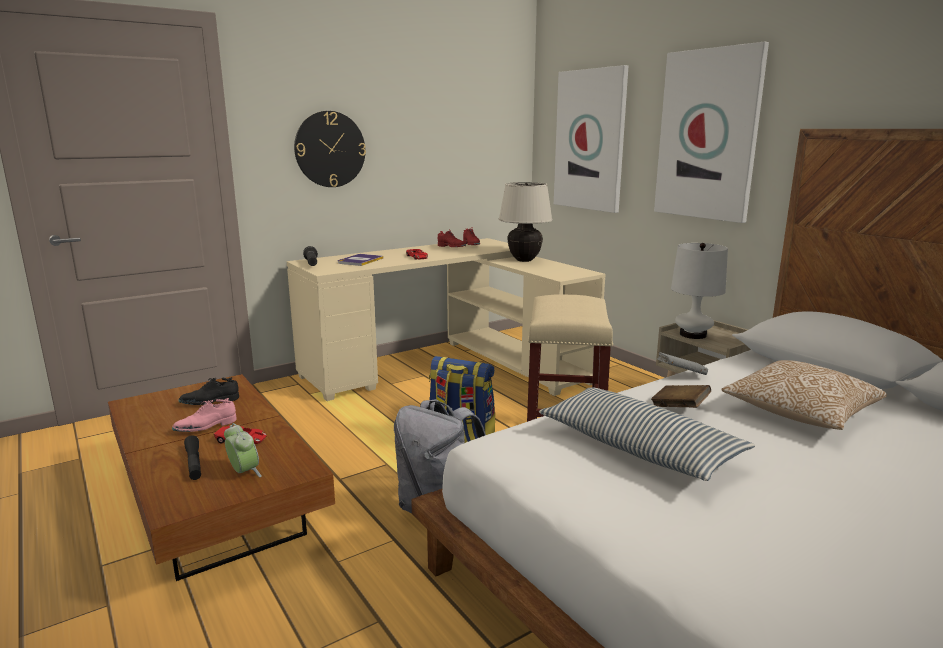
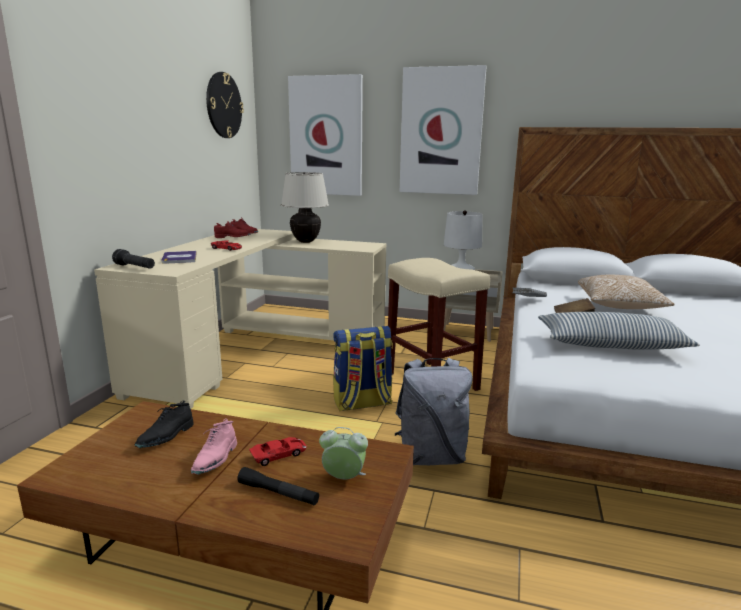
camera: 40 degrees left, 0 degrees up
(330, 149) = (119, 139): wall clock -> wall clock (223, 105)

